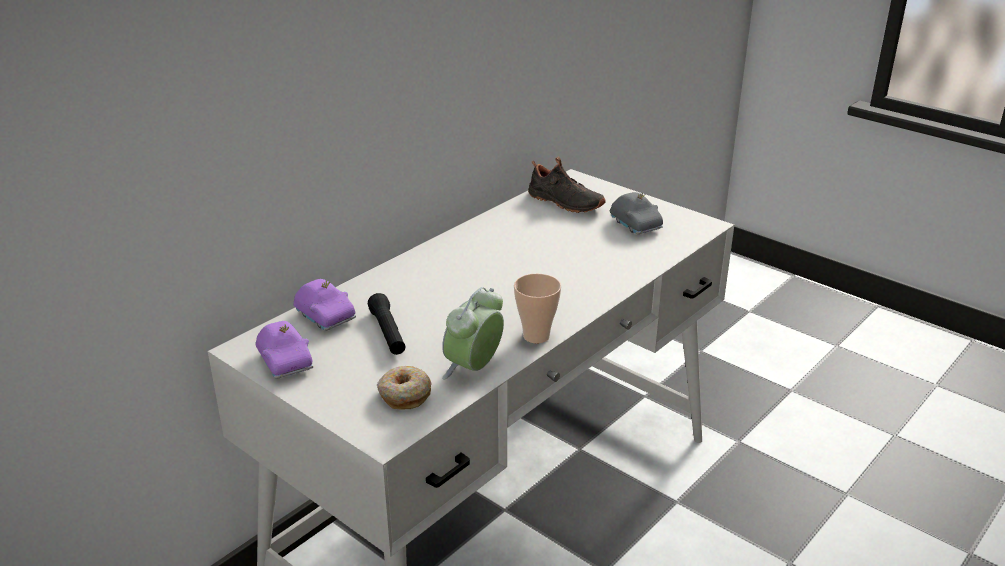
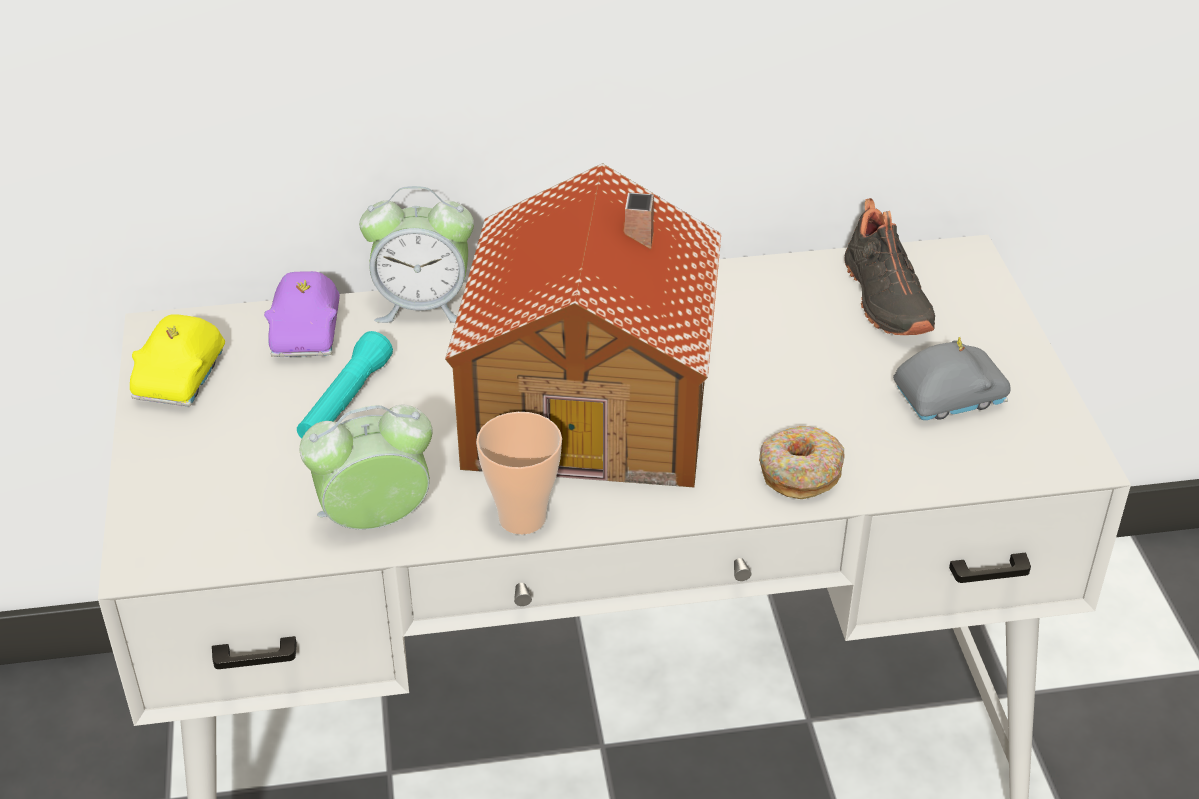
camera: 40 degrees right, 10 degrees up
(286, 361) = (182, 378): purple toy car -> yellow toy car
(368, 283) = (423, 306): none -> alarm clock
(388, 333) = (345, 401): black flashlight -> turquoise flashlight
(404, 395) = (244, 511): donut -> donut (799, 472)
(502, 283) = (595, 399): none -> toy house
(636, 224) = (947, 397): grey toy car -> grey toy car turned 120 degrees counterclockwise

